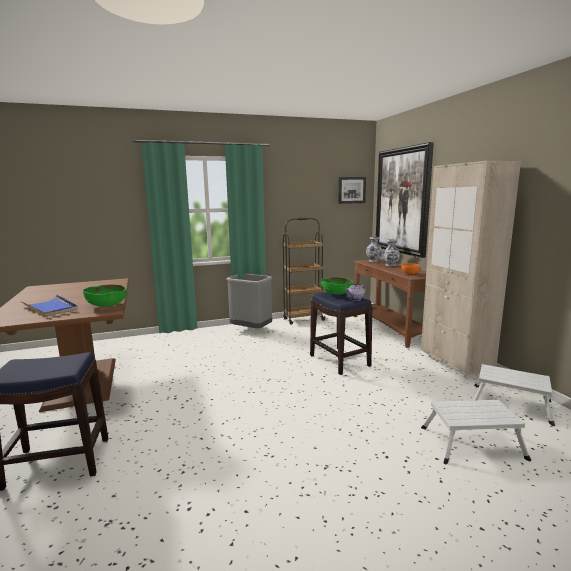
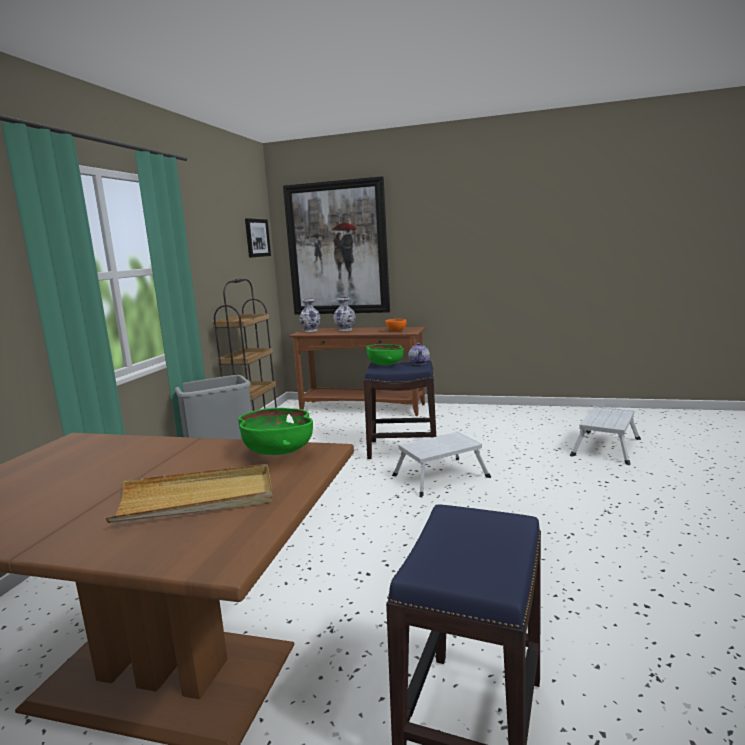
camera: 55 degrees left, 0 degrees up
(50, 308) = (197, 499): blue tray -> beige tray
(455, 364) = (476, 411): beige cabinet -> none
(511, 404) = (560, 418): white step ladder -> white step ladder (441, 476)

